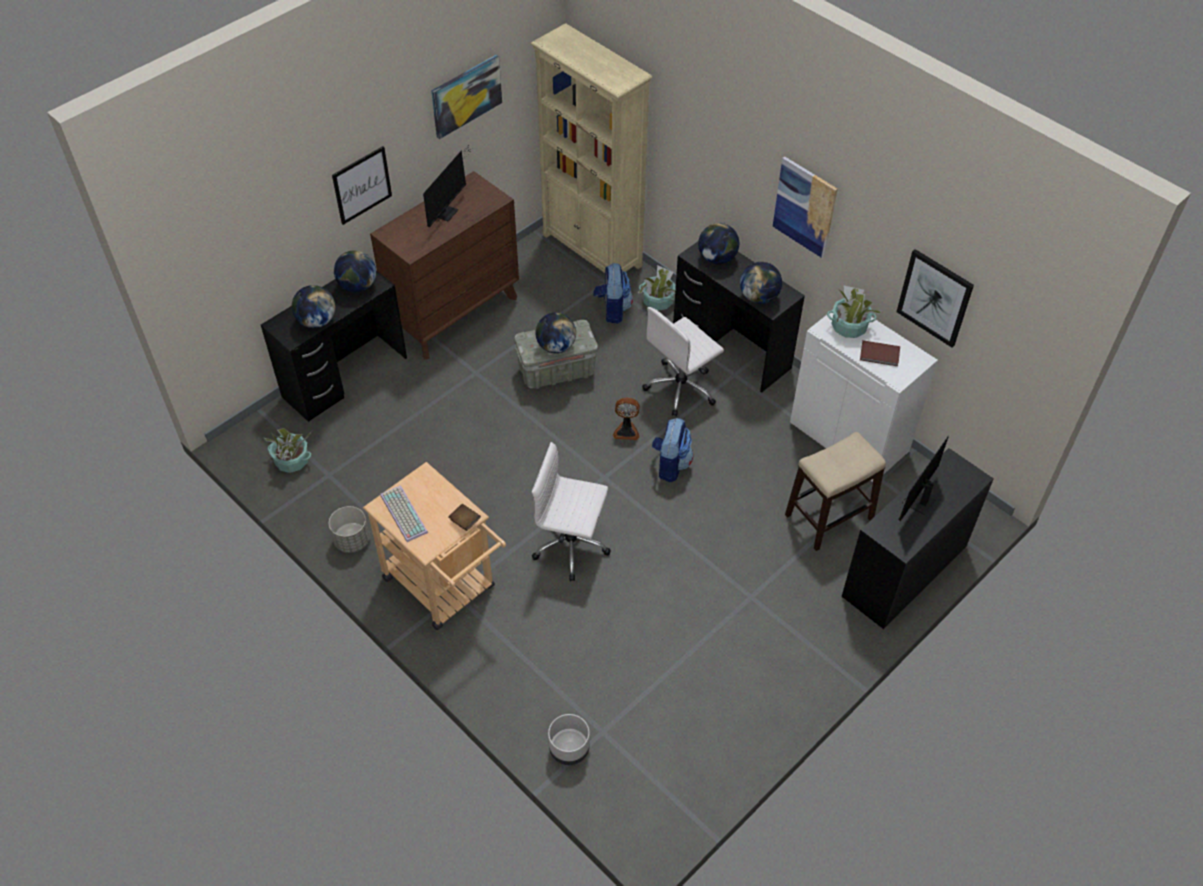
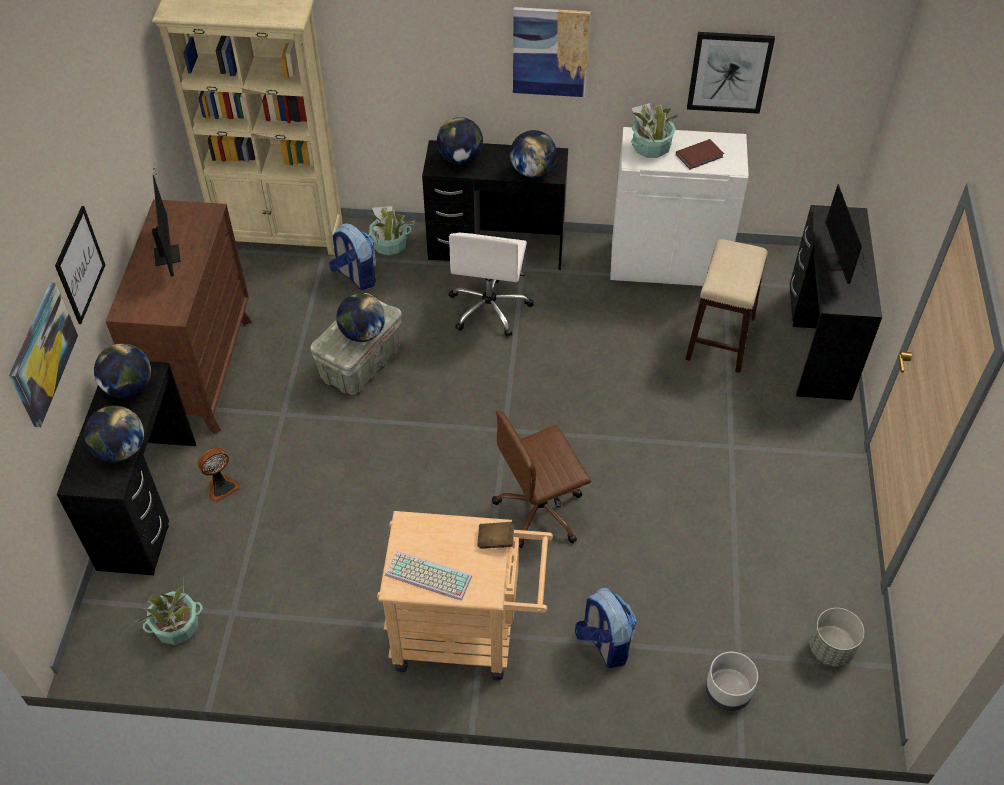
camera: 40 degrees left, 0 degrees up
(352, 540) = (325, 659): grey planter -> grey planter (830, 648)
(466, 96) = (121, 110): picture -> picture (42, 354)
(572, 546) = (541, 510): white office chair -> brown office chair
(626, 430) = (481, 376): fan -> fan (221, 486)
(670, 464) = (550, 380): backpack -> backpack (604, 643)

